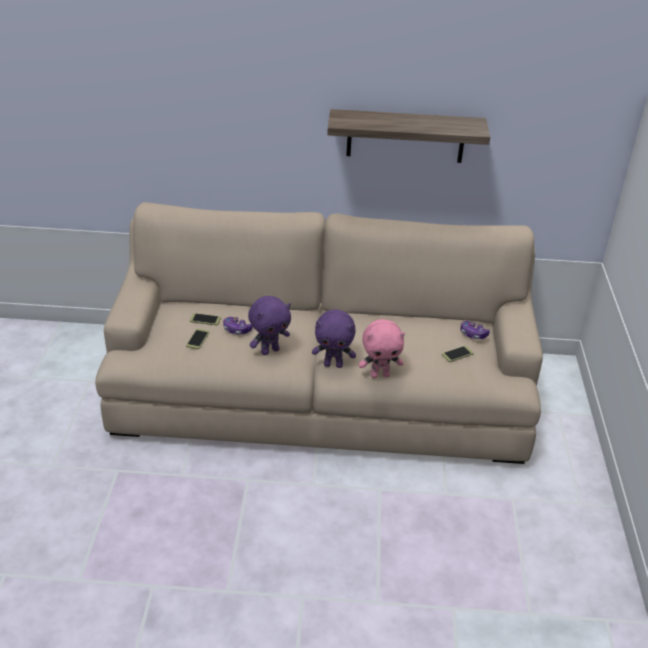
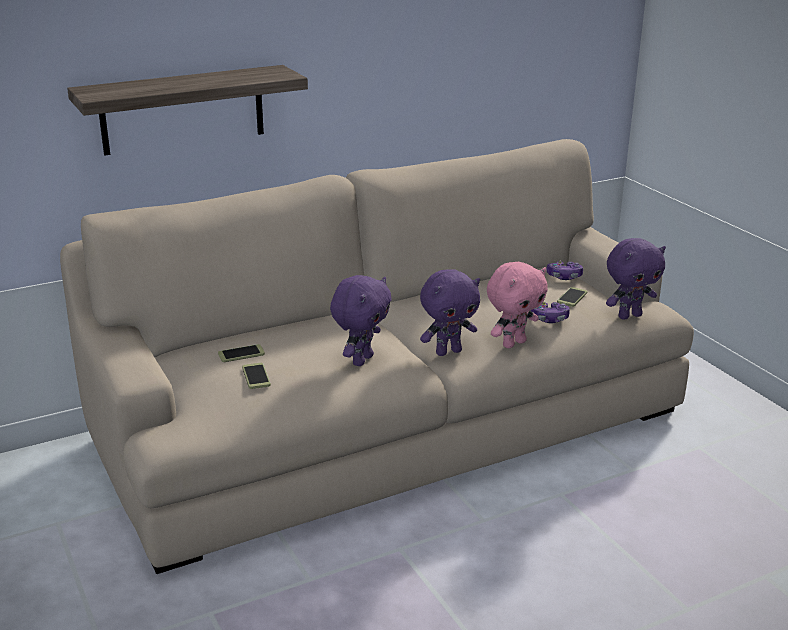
camera: 30 degrees left, 10 degrees down
(236, 330) = (296, 352): game controller -> game controller (549, 319)
(405, 136) = (415, 52): shelf -> shelf (183, 110)
(487, 384) = (629, 316): none -> purple plush toy

